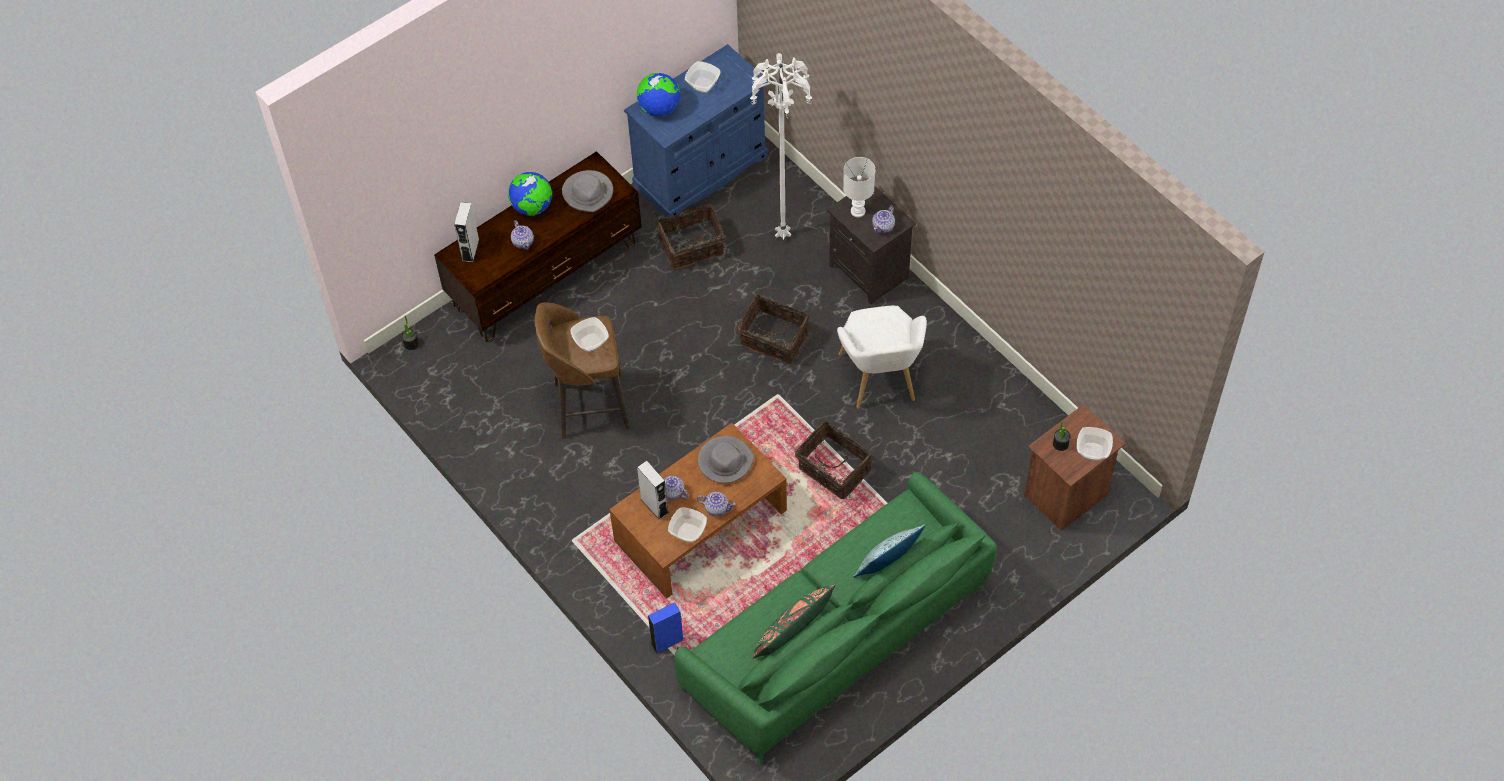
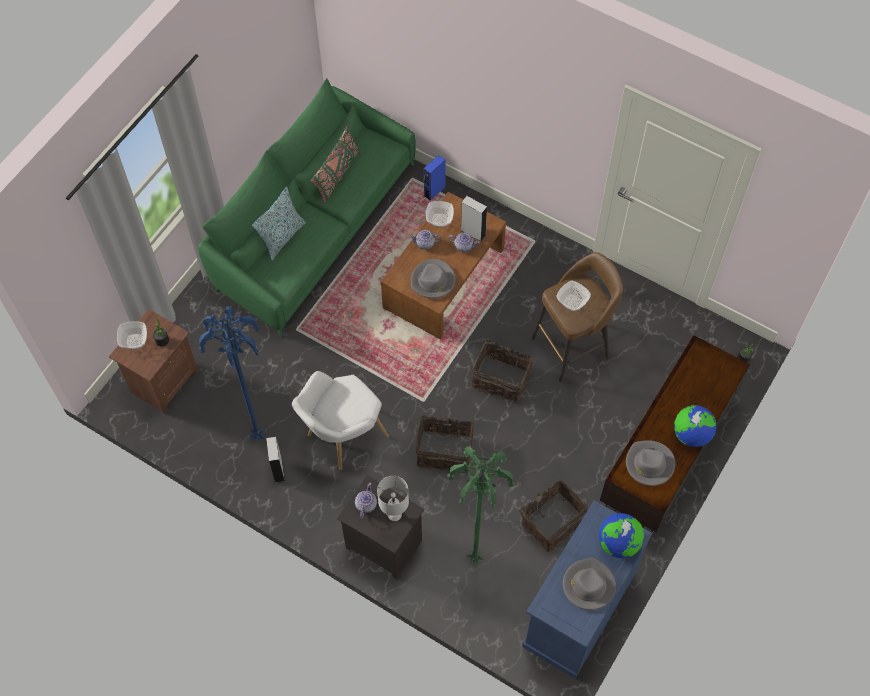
camera: 160 degrees right, 5 degrees up
(470, 250) = (721, 377): grey speaker -> grey speaker (278, 469)
(523, 242) = (681, 398): teapot -> none
(703, 85) = (588, 585): bowl -> grey hat
(782, 234) = (475, 560): white floor lamp -> green floor lamp
(833, 471) = (356, 349): basket -> basket (501, 378)
(880, 382) = (341, 437): white armchair -> white armchair turned 105 degrees counterclockwise
(971, 409) = (258, 435): none -> blue floor lamp

